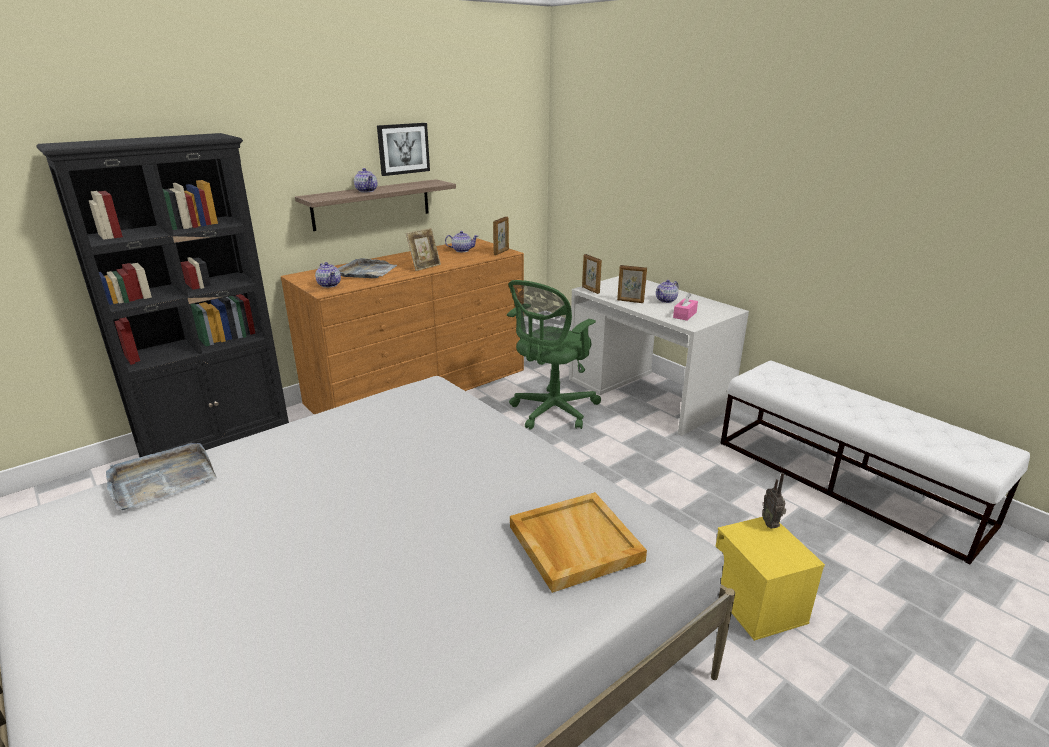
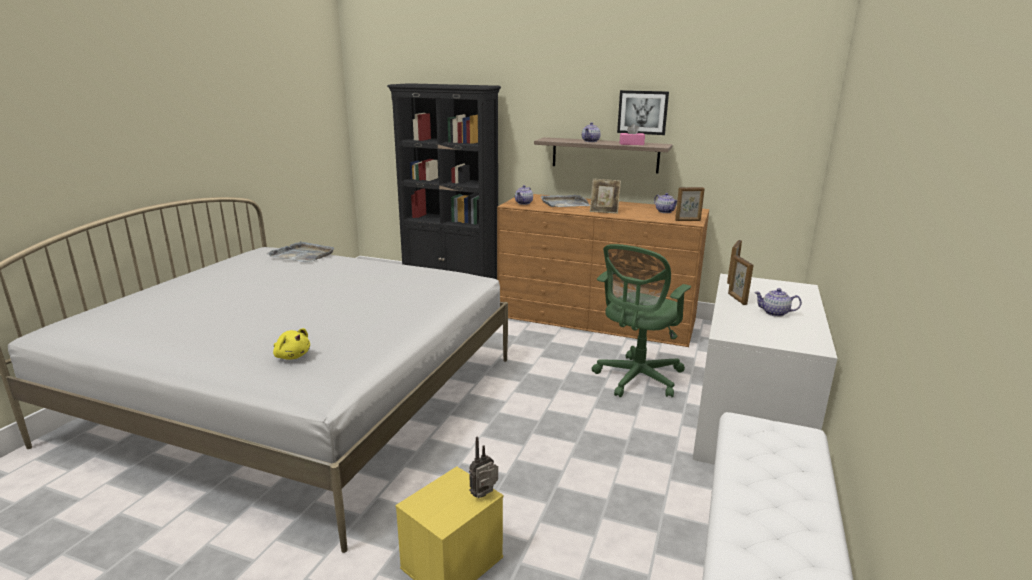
camera: 60 degrees right, 5 degrees down
(551, 412) = (636, 379): green office chair -> green office chair turned 60 degrees counterclockwise
(573, 543) = (292, 356): beige tray -> yellow plush toy
(684, 315) = (749, 327): pink tissue box -> pink tissue box (631, 144)

